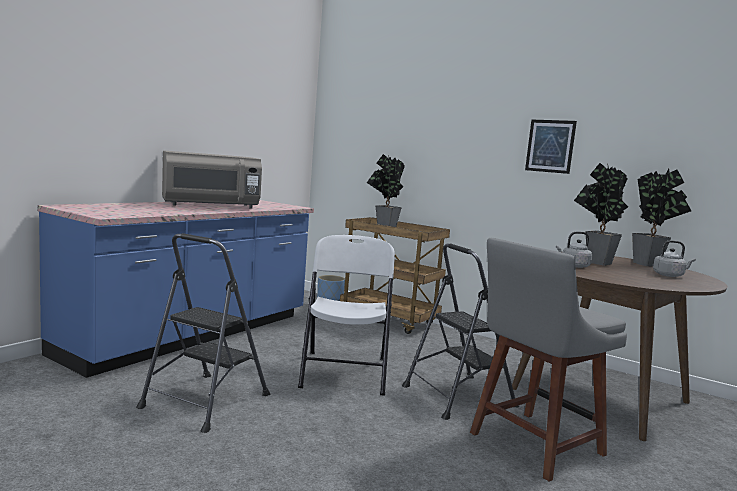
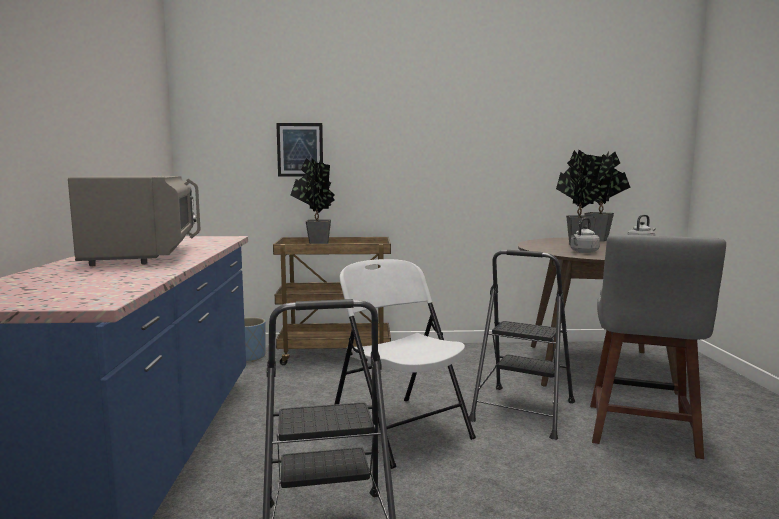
camera: 35 degrees left, 0 degrees up
(210, 206) = (143, 255): grey microwave -> grey microwave turned 45 degrees counterclockwise
(550, 146) = (486, 137): picture -> picture (300, 149)

